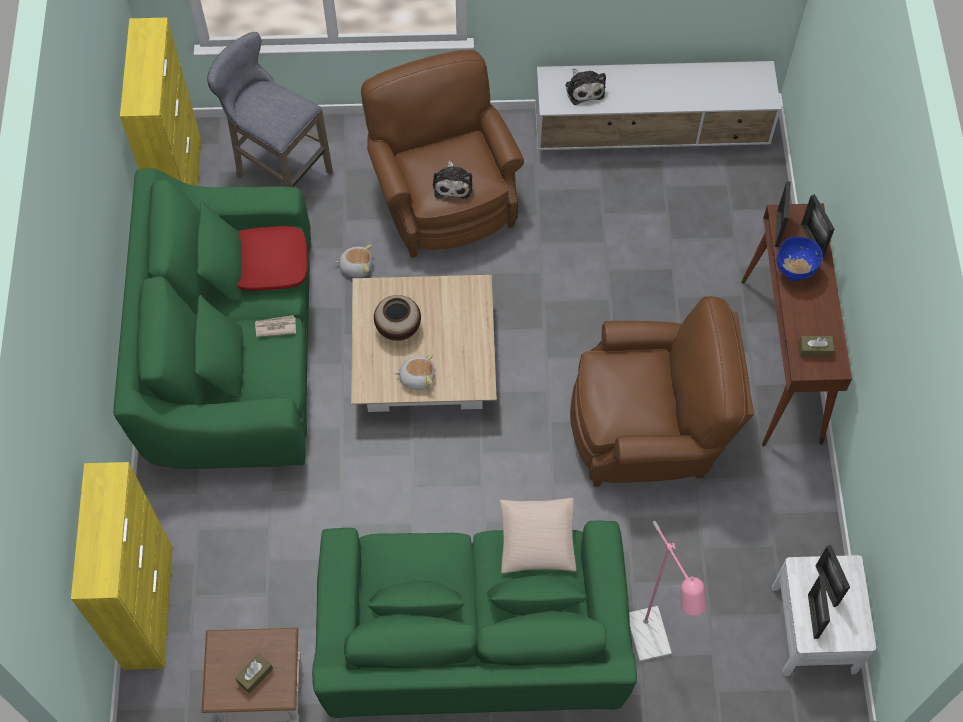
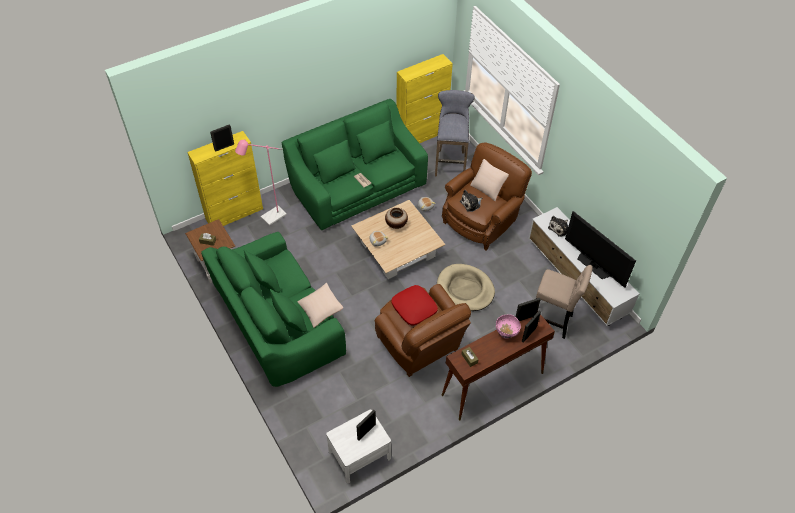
camera: 60 degrees right, 10 degrees down
(270, 264) = (388, 164): red pillow -> red pillow (414, 308)
(433, 140) = (488, 188): none -> beige pillow
(575, 301) = (465, 289): none -> beige dog bed
(651, 644) = (314, 391): pink floor lamp -> pink floor lamp (270, 218)
(686, 86) = (594, 265): none -> television
(711, 212) = (552, 321): none -> beige stool
(794, 272) = (506, 333): blue bowl -> pink bowl
(813, 616) = (347, 432): picture frame -> picture frame (224, 147)

